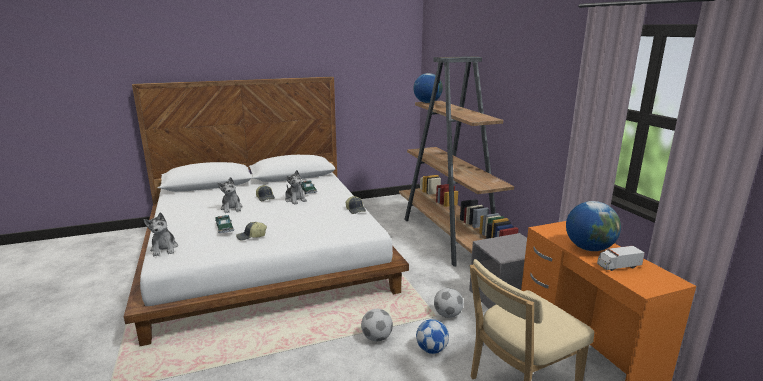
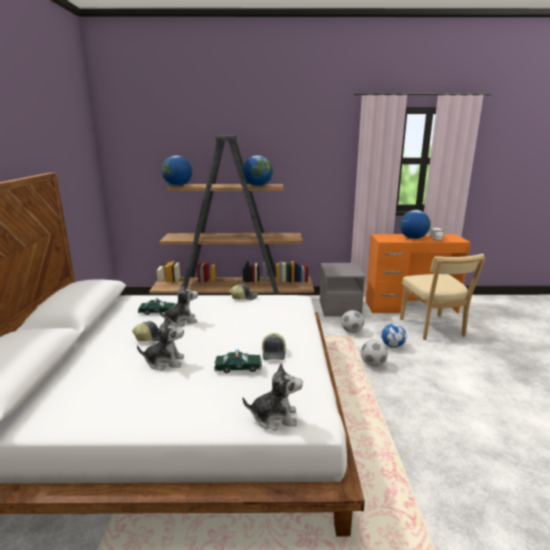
camera: 70 degrees left, 0 degrees up
(466, 116) = (257, 186): none -> globe

